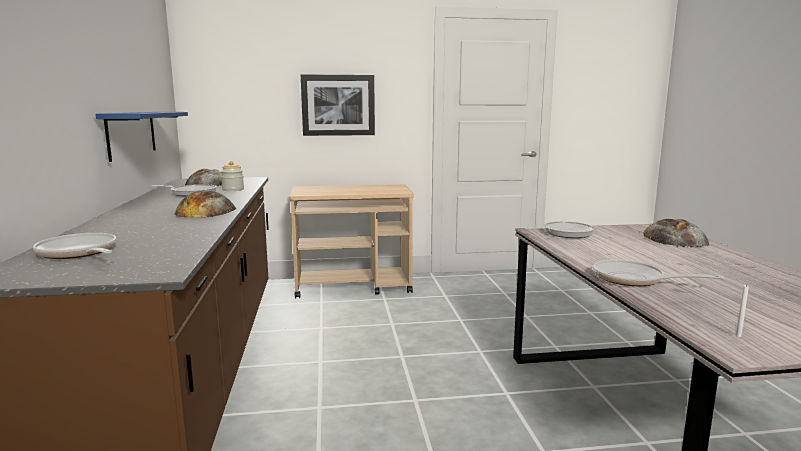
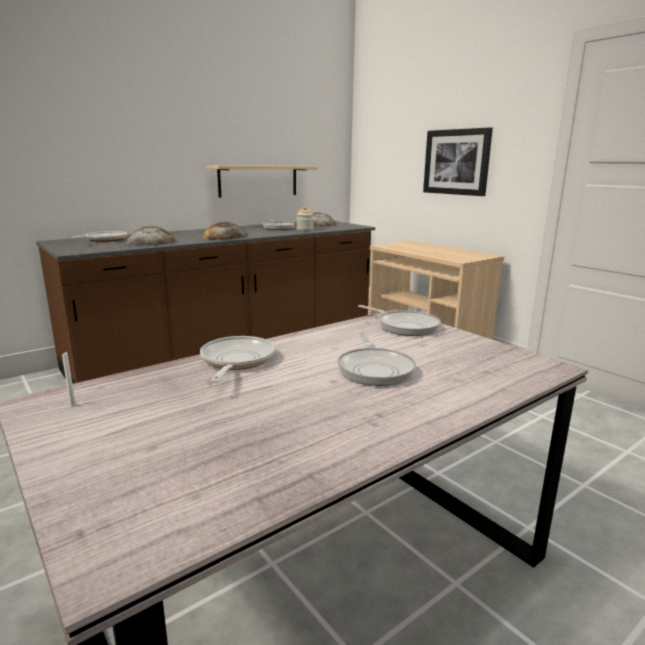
camera: 60 degrees right, 5 degrees up
(131, 134) = (258, 180): blue shelf -> beige shelf
(658, 253) = (375, 369): none -> frying pan
(674, 239) = (477, 376): bread -> bread (151, 242)

